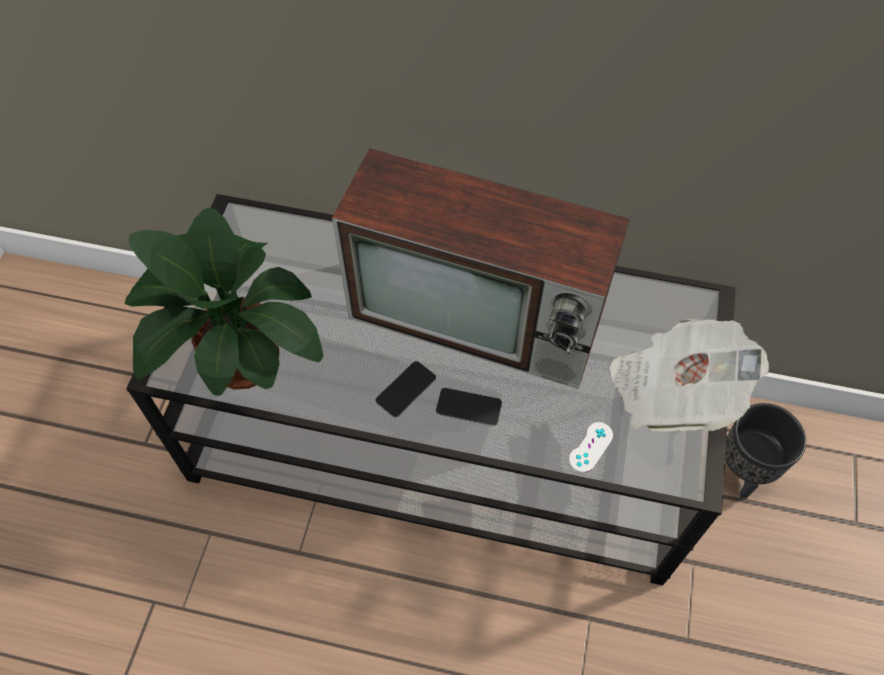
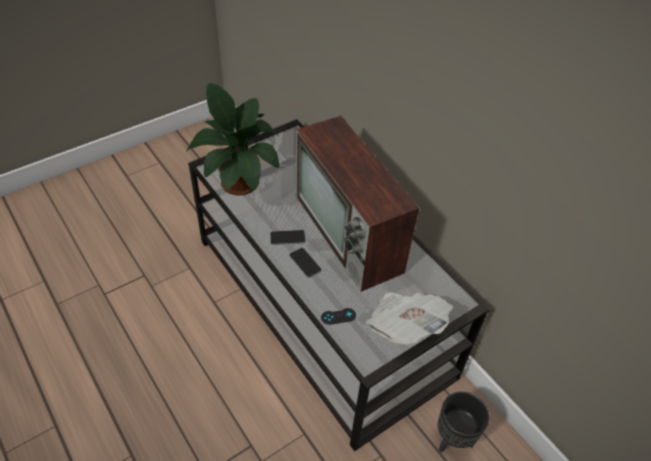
camera: 40 degrees right, 10 degrees down
(591, 447) = (338, 316): white game controller -> black game controller

